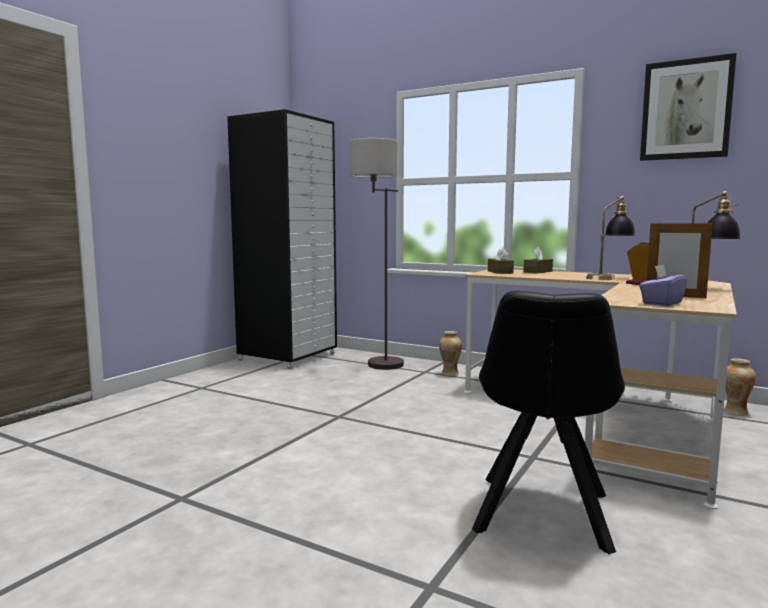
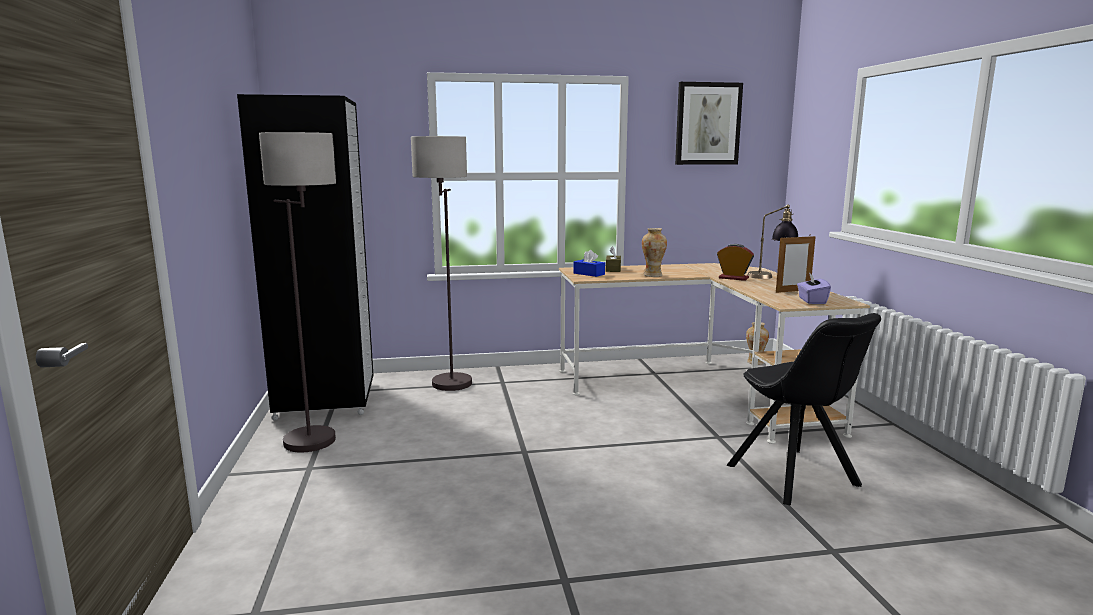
camera: 40 degrees left, 5 degrees up
(231, 378) = (318, 445): none -> grey floor lamp
(450, 374) = (528, 379): vase -> vase (653, 275)
(500, 272) = (589, 274): brown tissue box -> blue tissue box
(609, 278) = (686, 272): table lamp -> none

